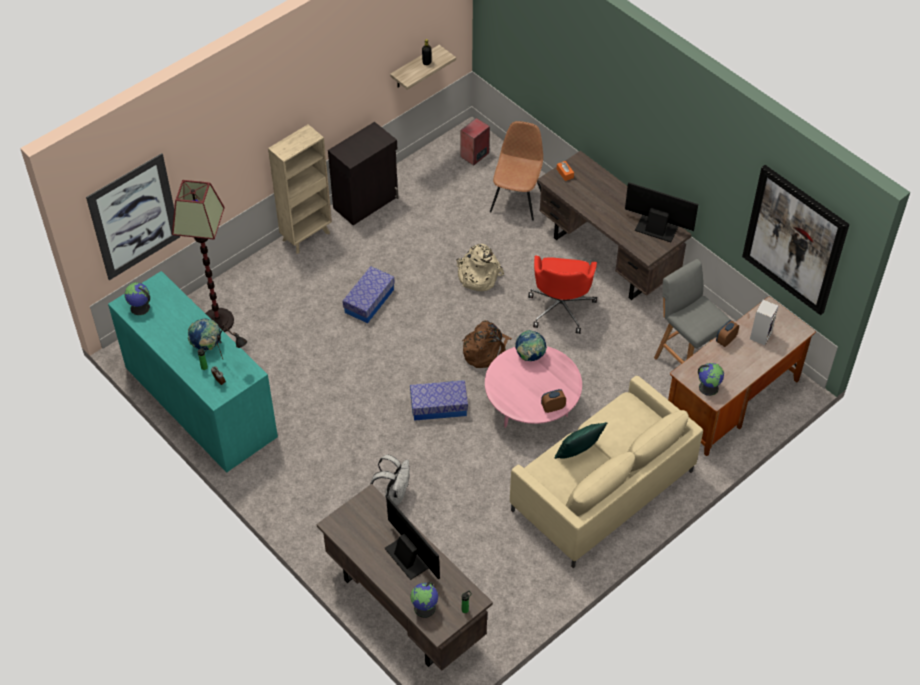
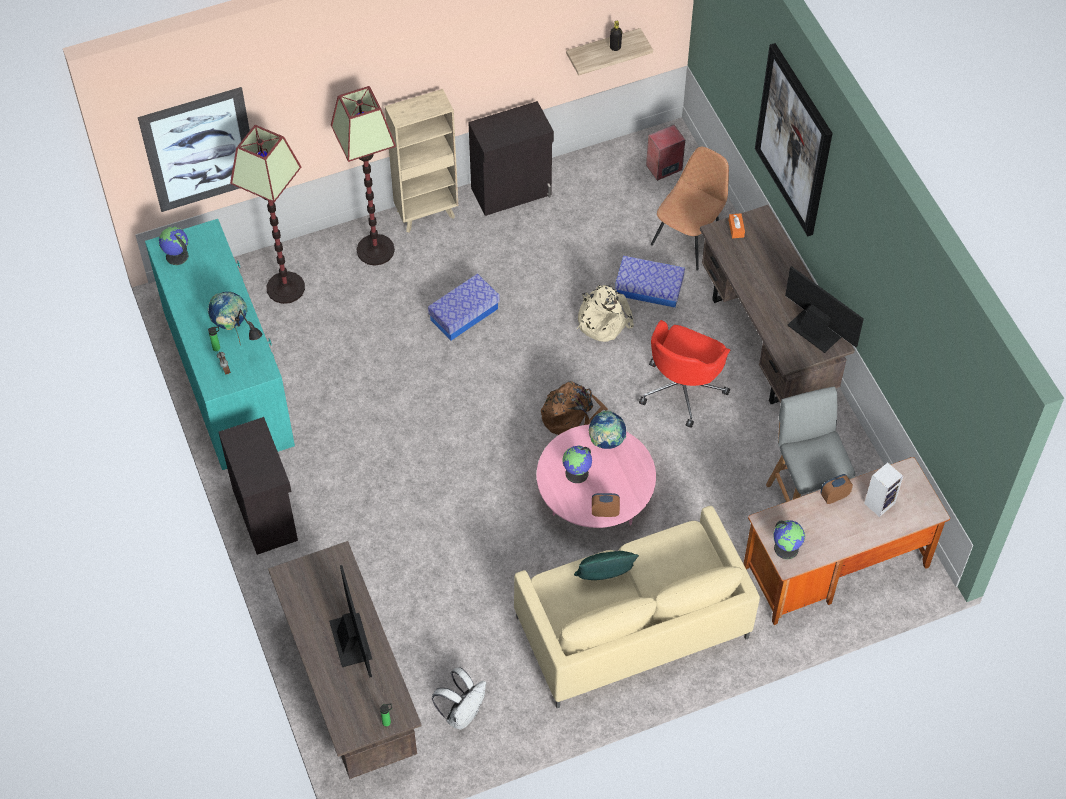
camera: 20 degrees right, 5 degrees up
(277, 495) = (266, 514): none -> black cabinet
(278, 273) = (375, 249): none -> floor lamp
(394, 494) = (394, 555): white backpack -> white backpack (462, 713)
(425, 608) = (344, 705): globe -> globe (577, 473)
(438, 406) = (488, 466): storage box -> storage box (649, 289)
(795, 240) = (946, 402): picture -> picture (794, 140)

